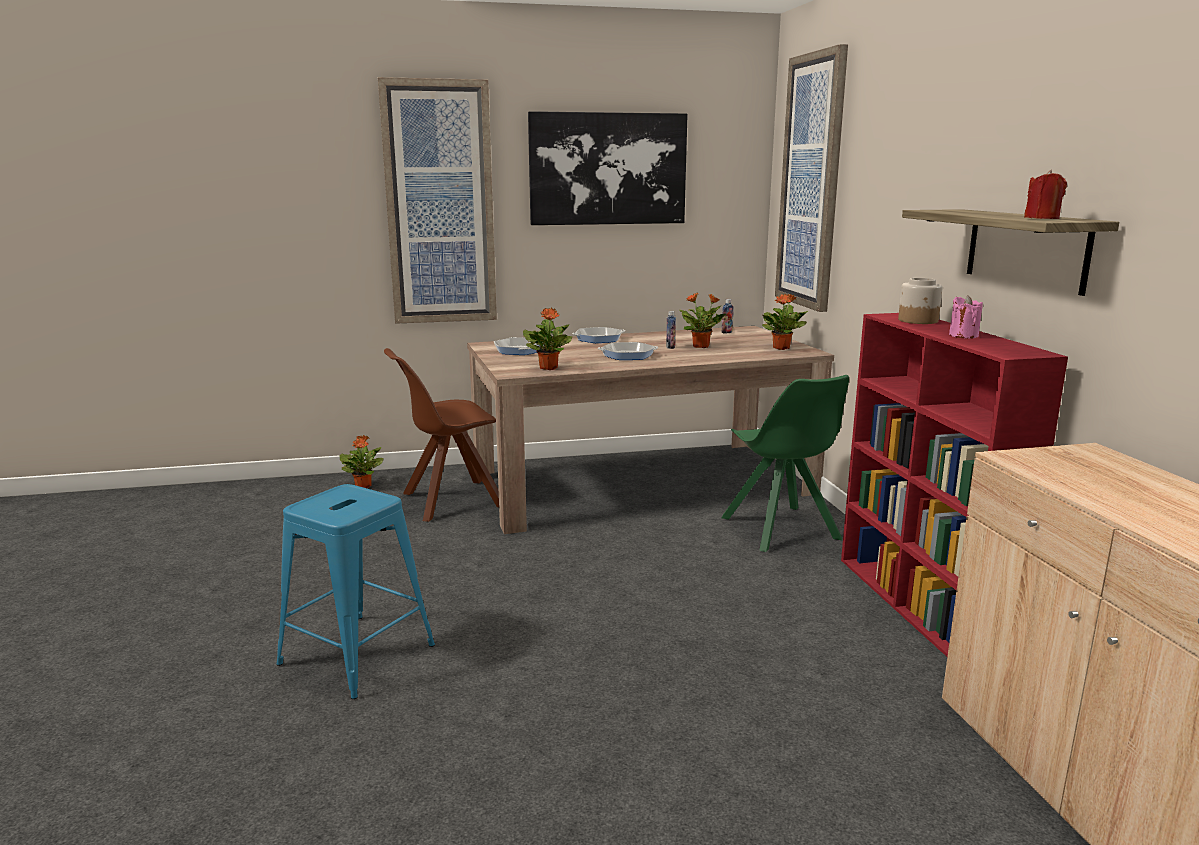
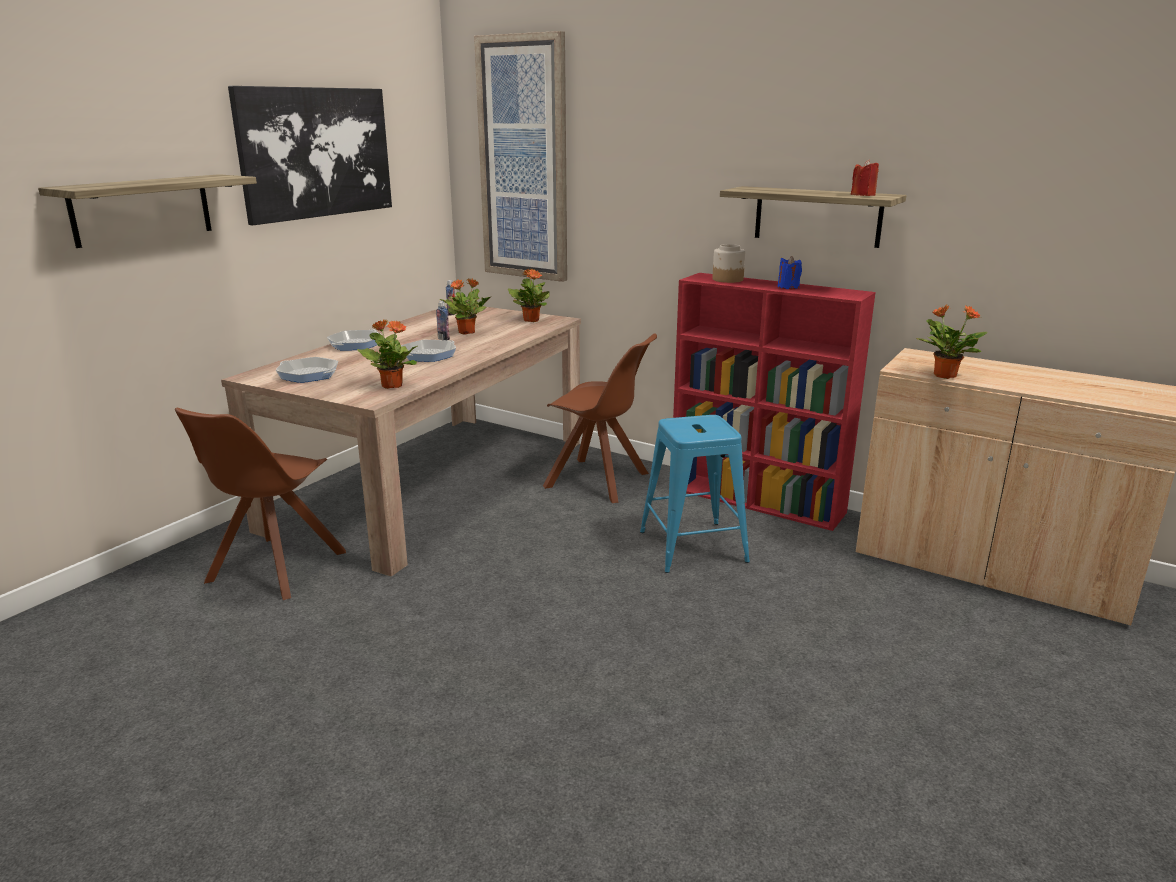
camera: 45 degrees left, 5 degrees up
(357, 655) = (460, 747): blue stool -> blue stool (693, 547)
(363, 486) = (132, 595): potted plant -> potted plant (944, 375)
(440, 204) = (142, 209): picture -> shelf
(781, 530) = (599, 481): green chair -> brown chair
(963, 336) = (788, 287): pink candle -> blue candle

